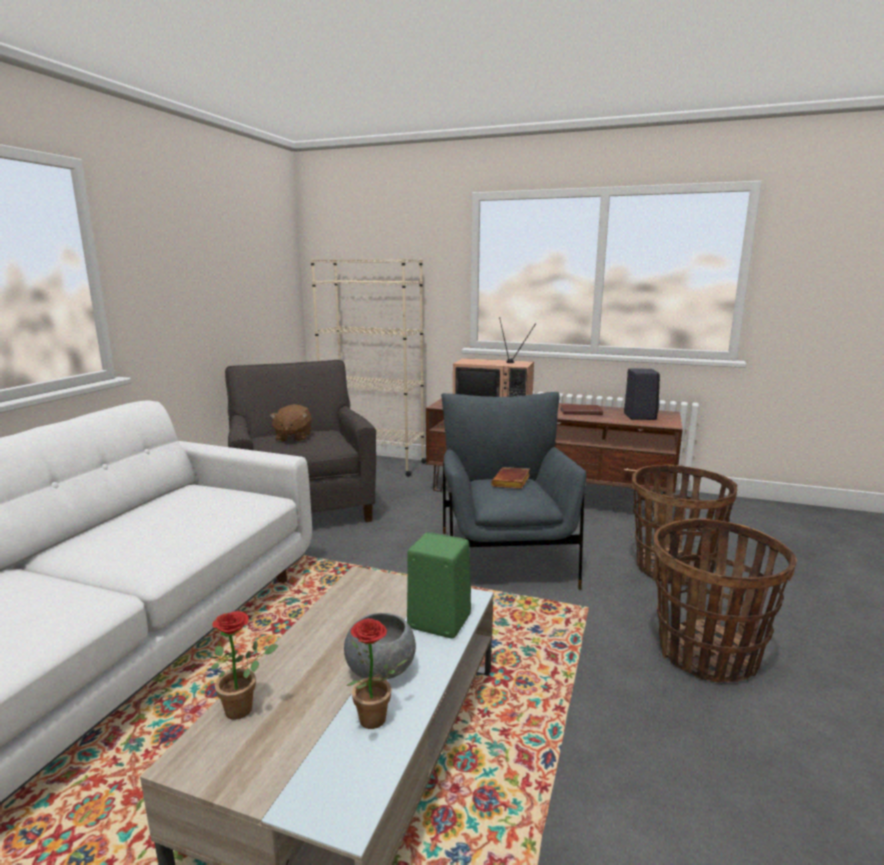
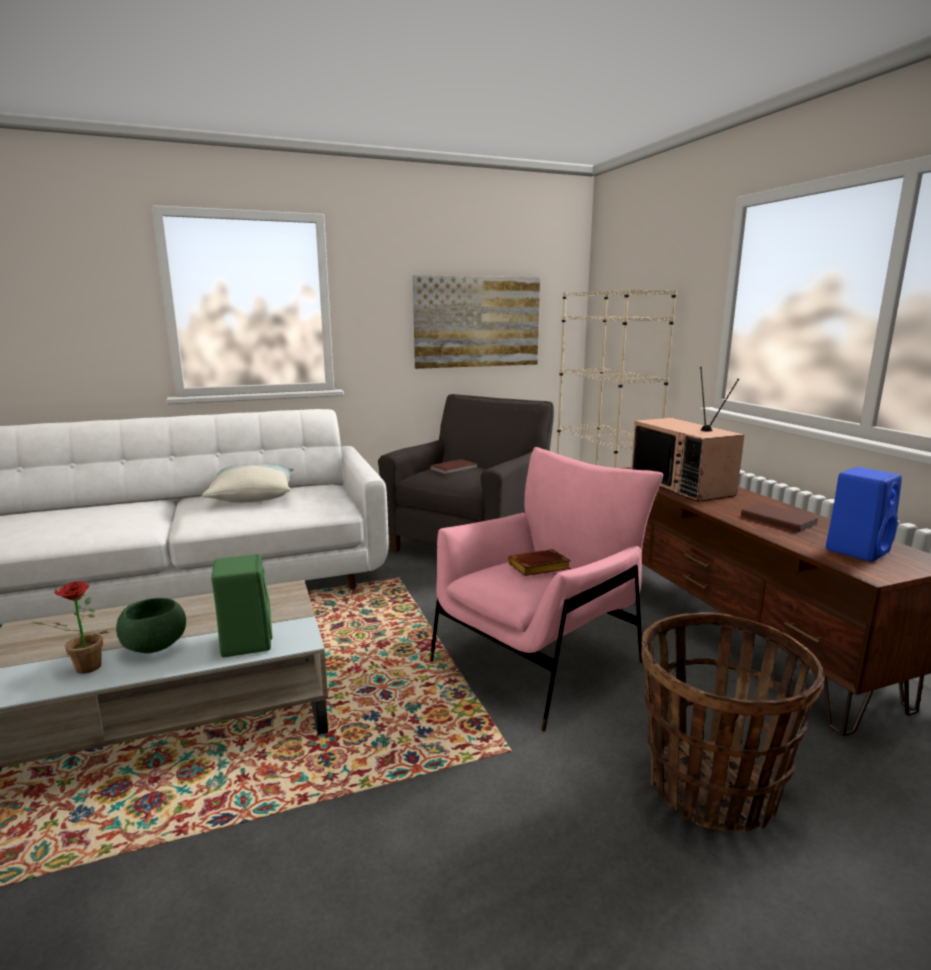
camera: 50 degrees right, 0 degrees up
(142, 521) = (252, 496): none -> pillow
(231, 289) = (477, 322): none -> picture
(245, 708) = (82, 622): potted plant -> none
(293, 437) = (455, 469): brown plush toy -> brown book
(381, 669) = (155, 646): grey bowl -> green bowl
(505, 558) = (538, 661): grey armchair -> pink armchair
(639, 416) = (857, 550): black speaker -> blue speaker
(707, 654) = (526, 889): basket -> none

